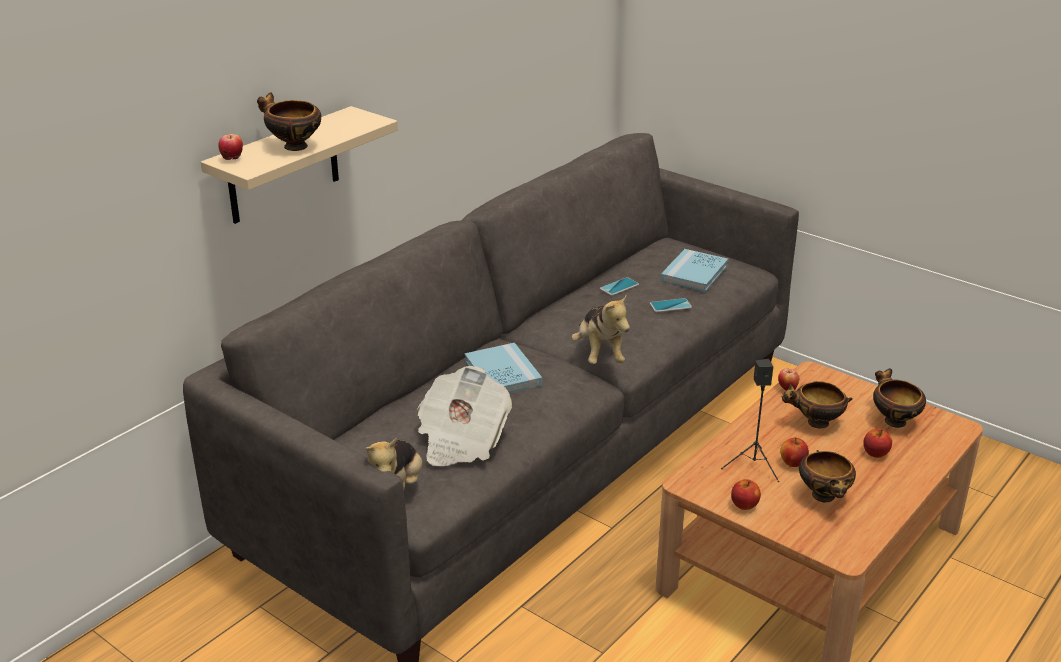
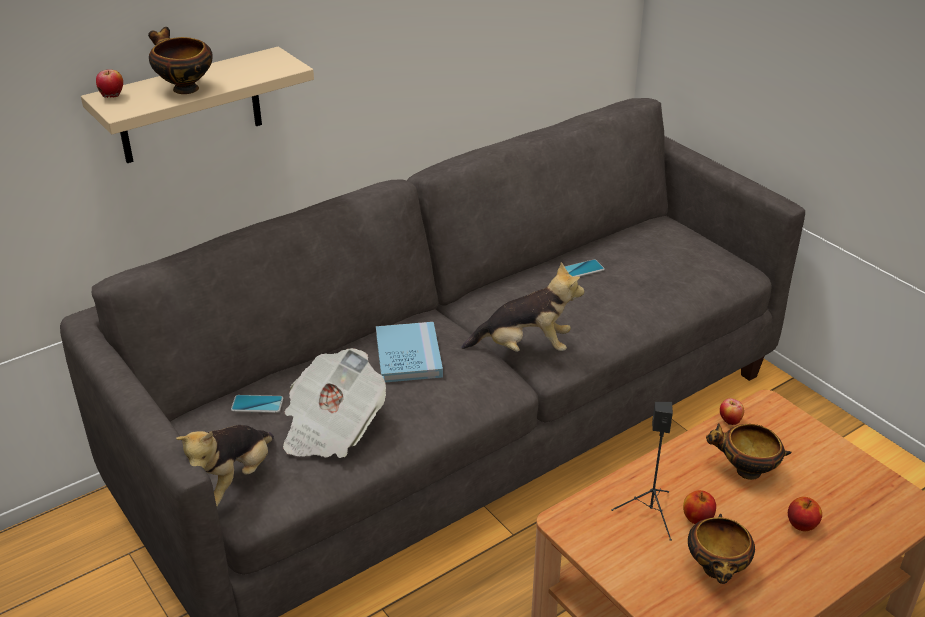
camera: 15 degrees right, 5 degrees up
(599, 354) = (525, 347): plush toy -> plush toy turned 90 degrees counterclockwise
(670, 306) = (628, 301): phone -> phone (257, 404)
(694, 273) = (671, 265): blue book -> none
(744, 505) = (618, 563): apple -> none
(893, 420) = (840, 484): bowl -> none

